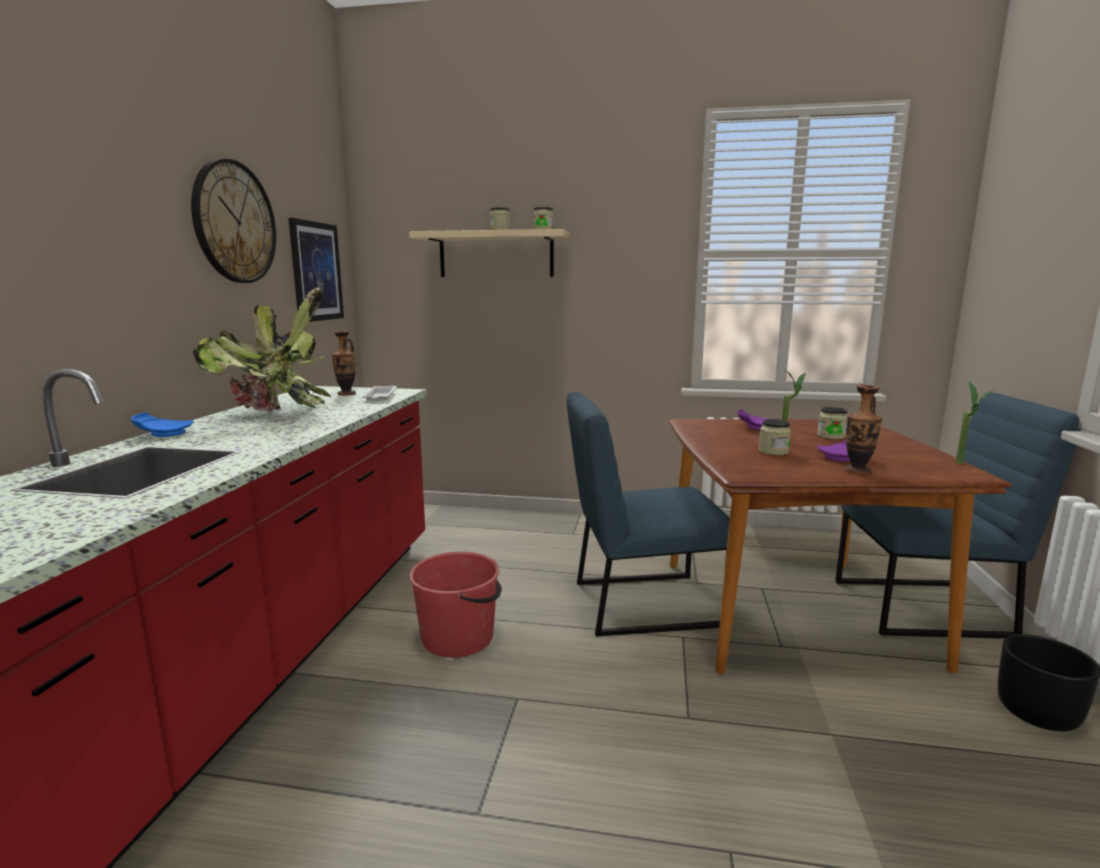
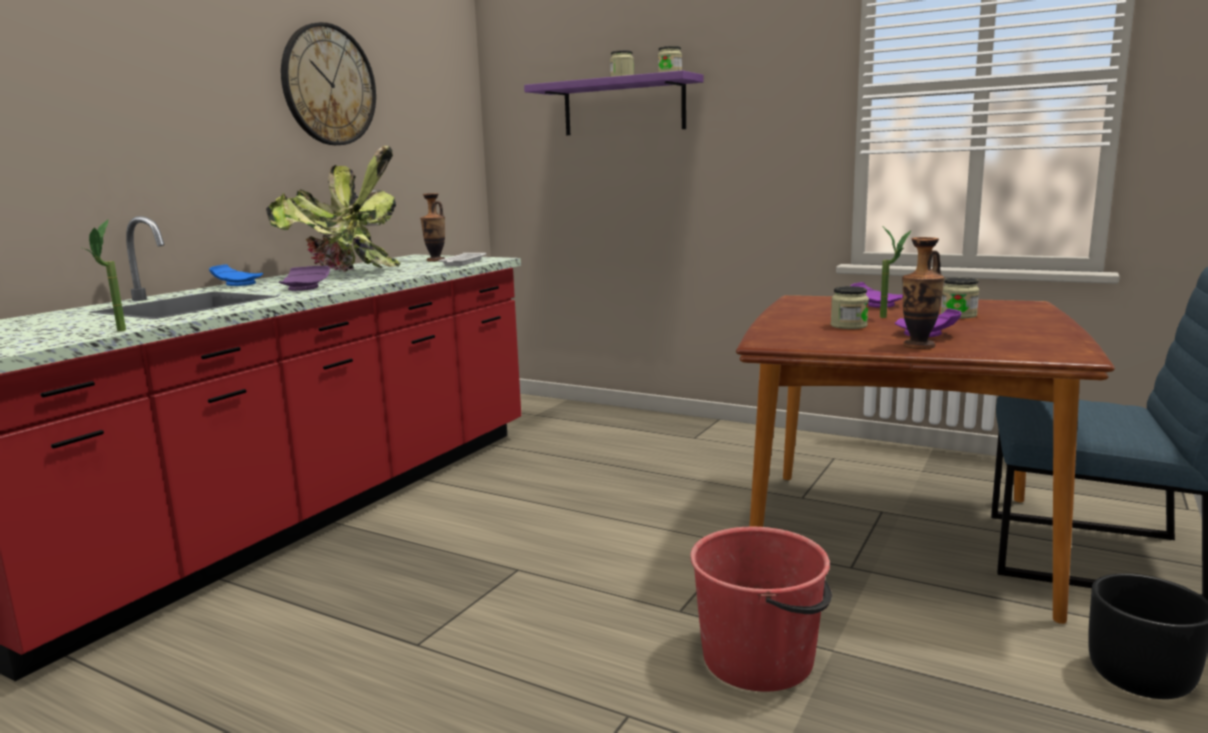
camera: 20 degrees right, 0 degrees up
(258, 437) = (306, 288): none -> purple plate
(316, 271) = (429, 134): picture -> none
(459, 637) = (499, 515): red bucket -> red bucket (760, 659)
(496, 255) = (623, 107): beige shelf -> purple shelf
(641, 603) = (716, 509): blue chair -> none
(965, 464) = (1086, 346): potted plant -> potted plant (117, 332)

